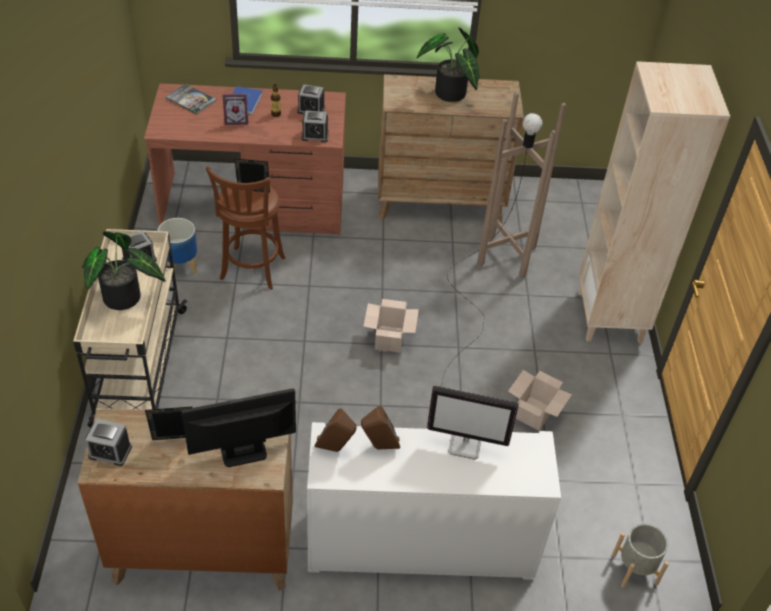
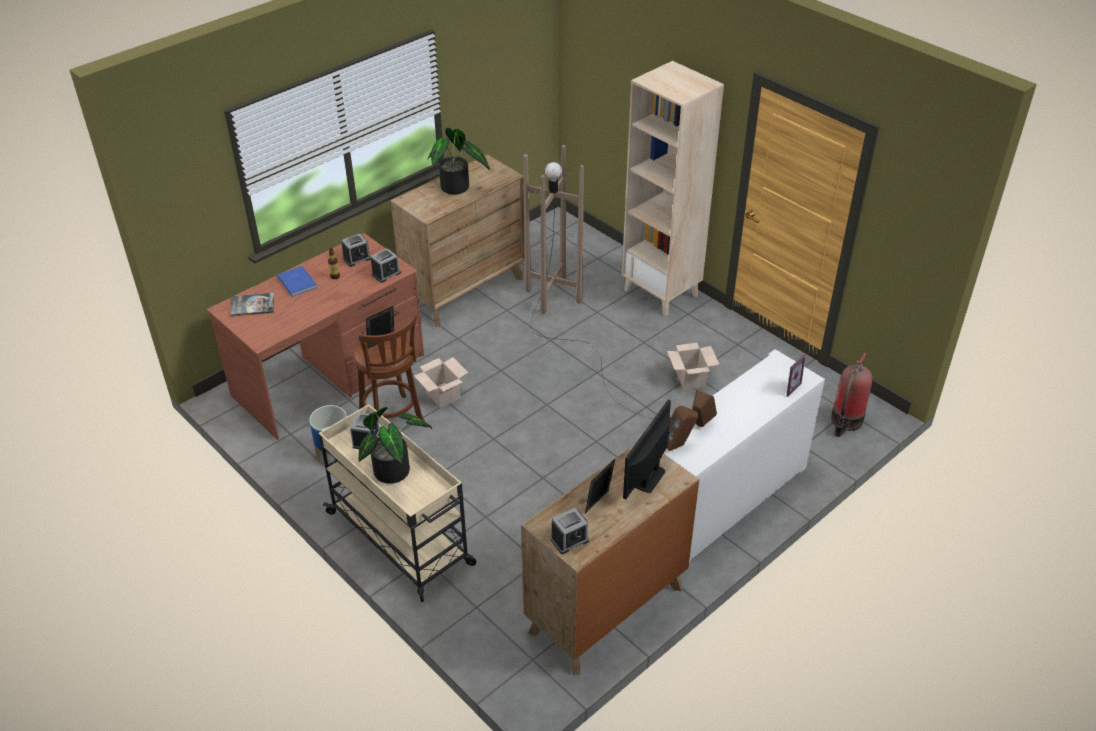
camera: 40 degrees left, 5 degrees down
(236, 120) = (311, 298): picture frame -> picture frame (788, 387)
(389, 338) = (547, 397): cardboard box -> cardboard box (442, 395)
(466, 445) = (743, 389): monitor -> none
(635, 569) = (845, 421): grey planter -> fire extinguisher

